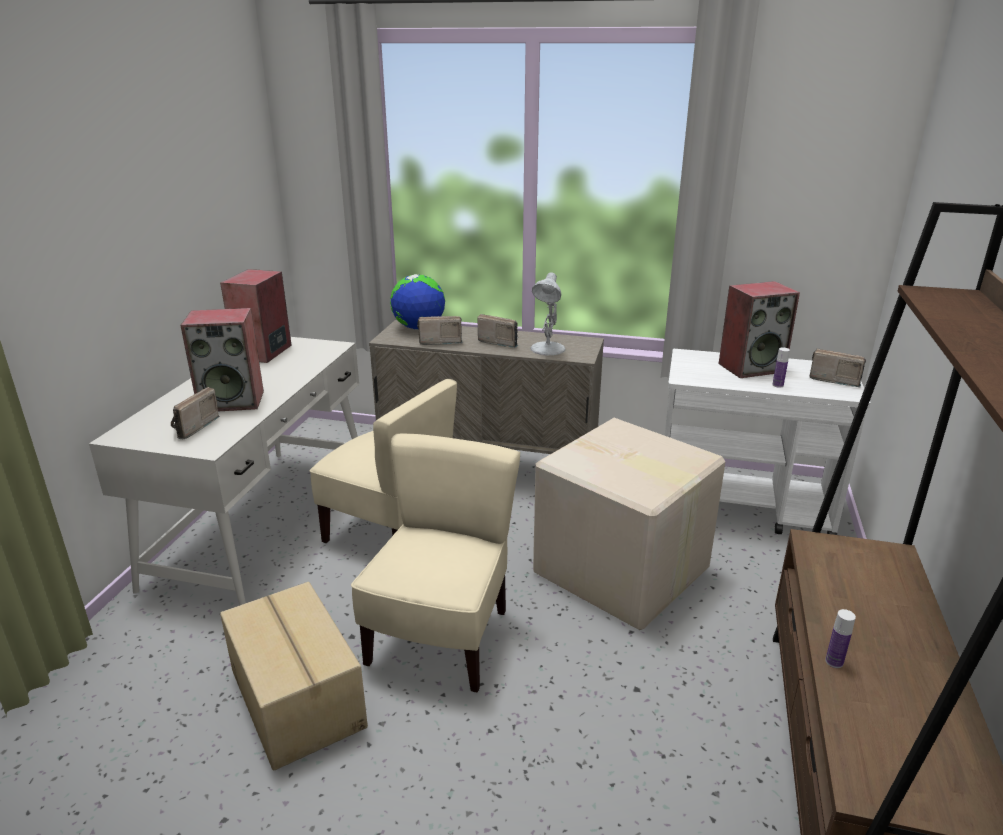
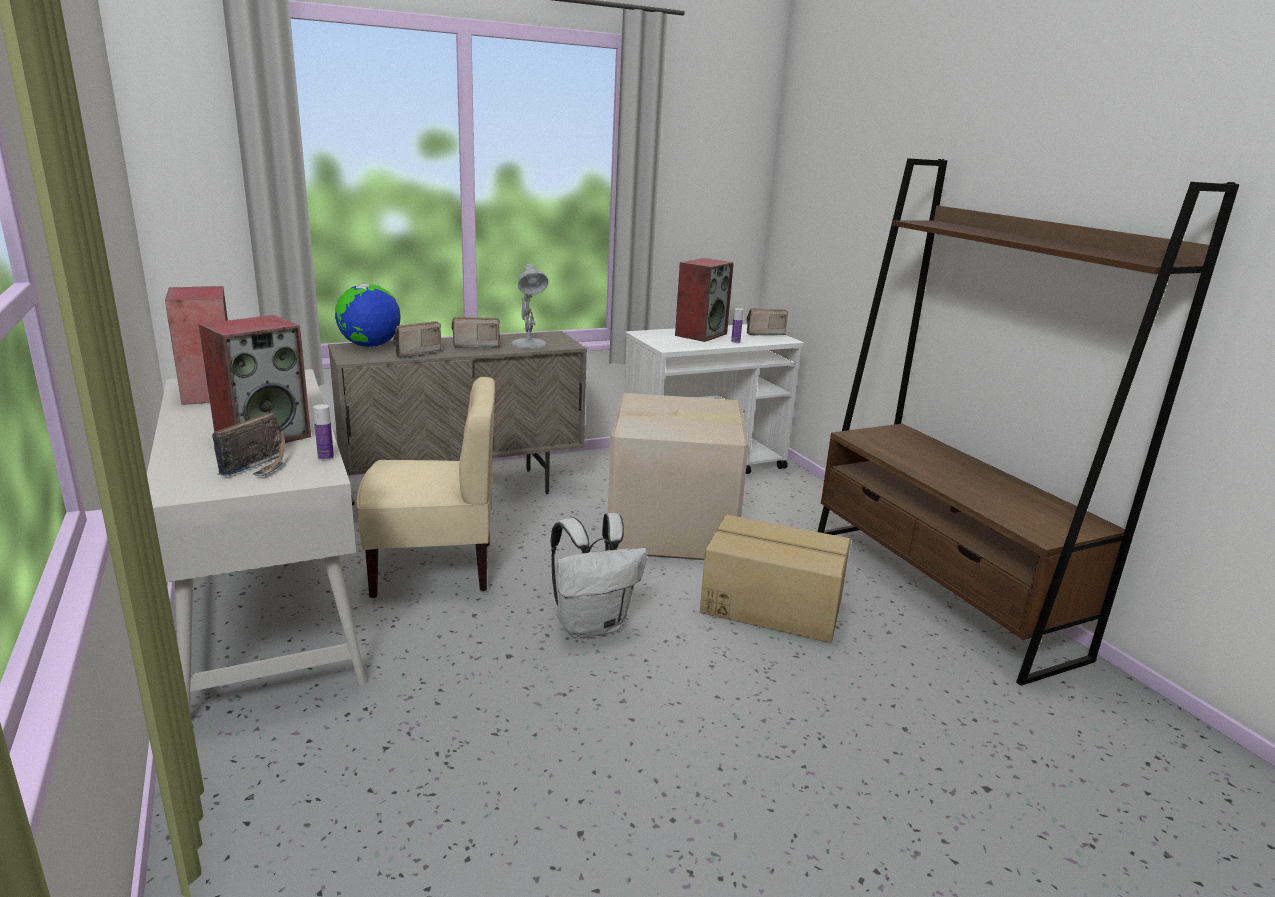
camera: 40 degrees left, 5 degrees down
(191, 428) = (260, 467): radio -> radio turned 135 degrees counterclockwise
(299, 697) = (522, 718): cardboard box -> cardboard box (771, 605)
(441, 638) = (592, 625): beige chair -> white backpack
(834, 662) = (950, 488): bottle -> bottle (326, 457)

